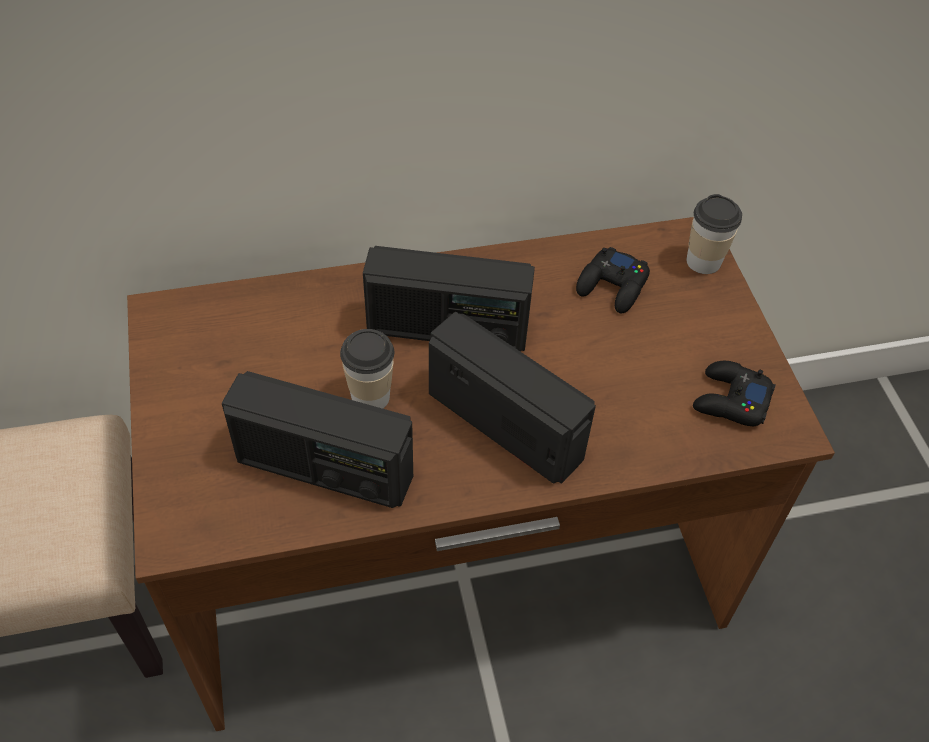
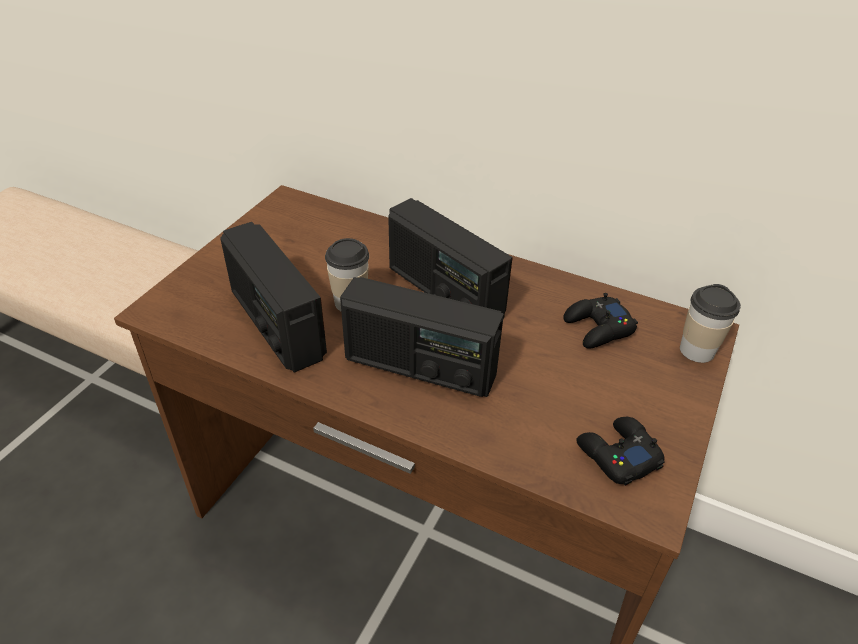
camera: 40 degrees right, 10 degrees down
(506, 423) = (419, 367): radio -> radio turned 120 degrees clockwise

